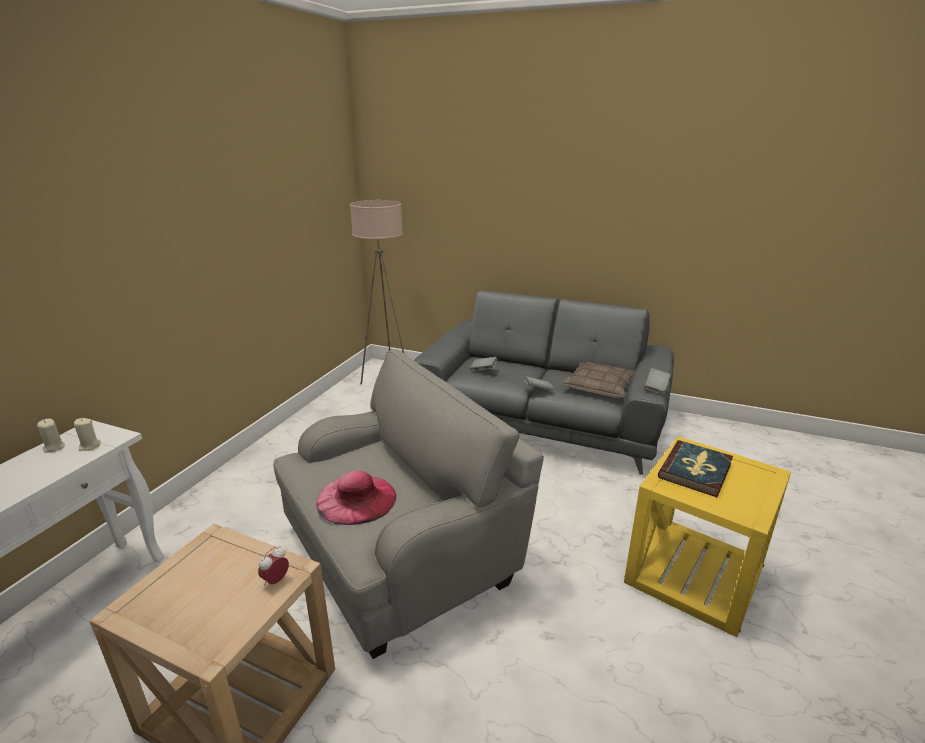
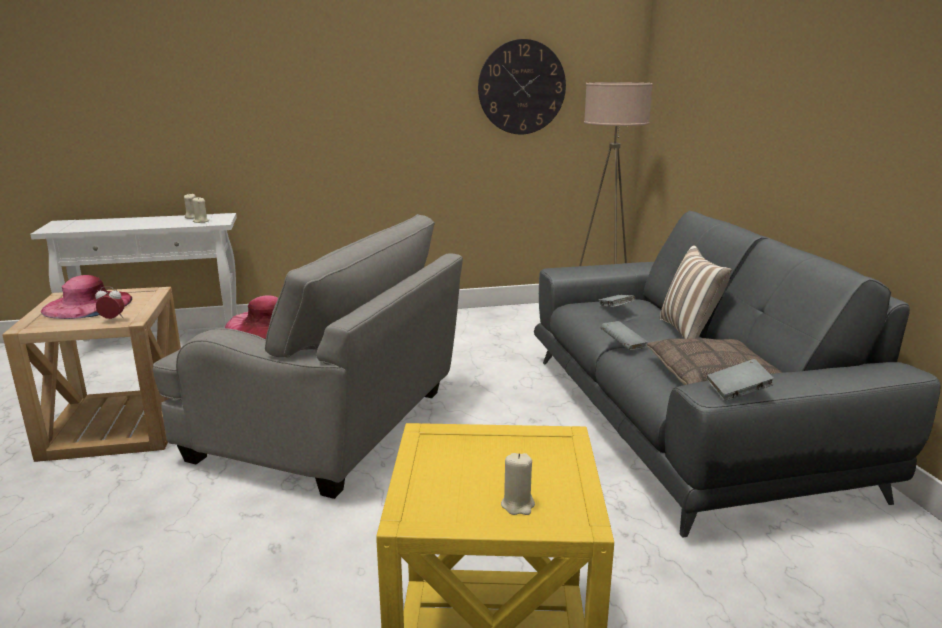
camera: 55 degrees right, 5 degrees down
(192, 593) = (87, 304): none -> pink hat
(298, 215) = (522, 87): none -> wall clock
(539, 367) = (689, 332): none -> pillow
(695, 471) = (495, 454): book -> none
(749, 483) = (518, 505): none -> beige candle

